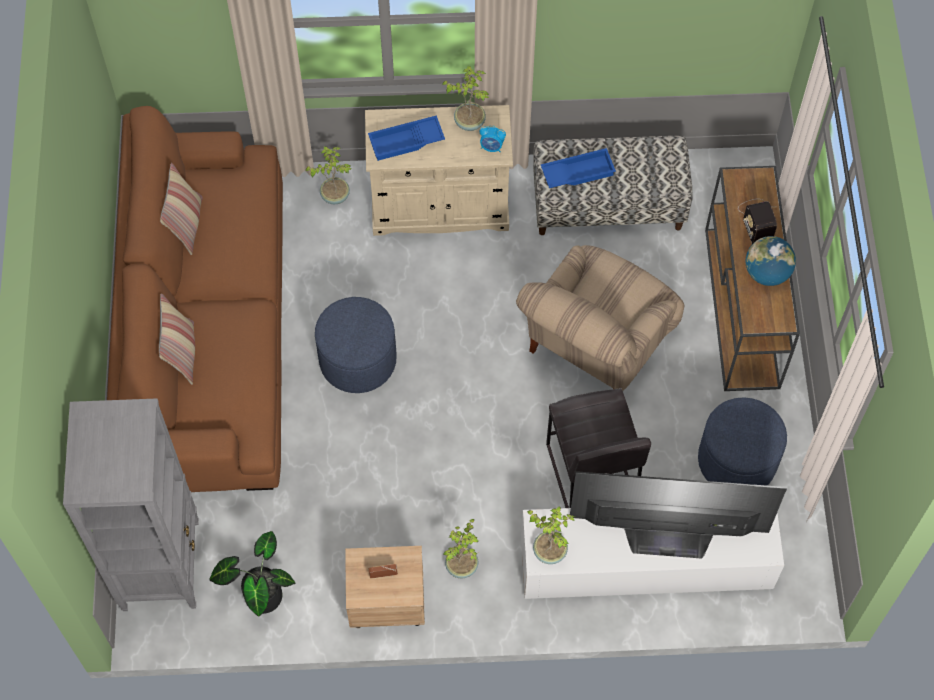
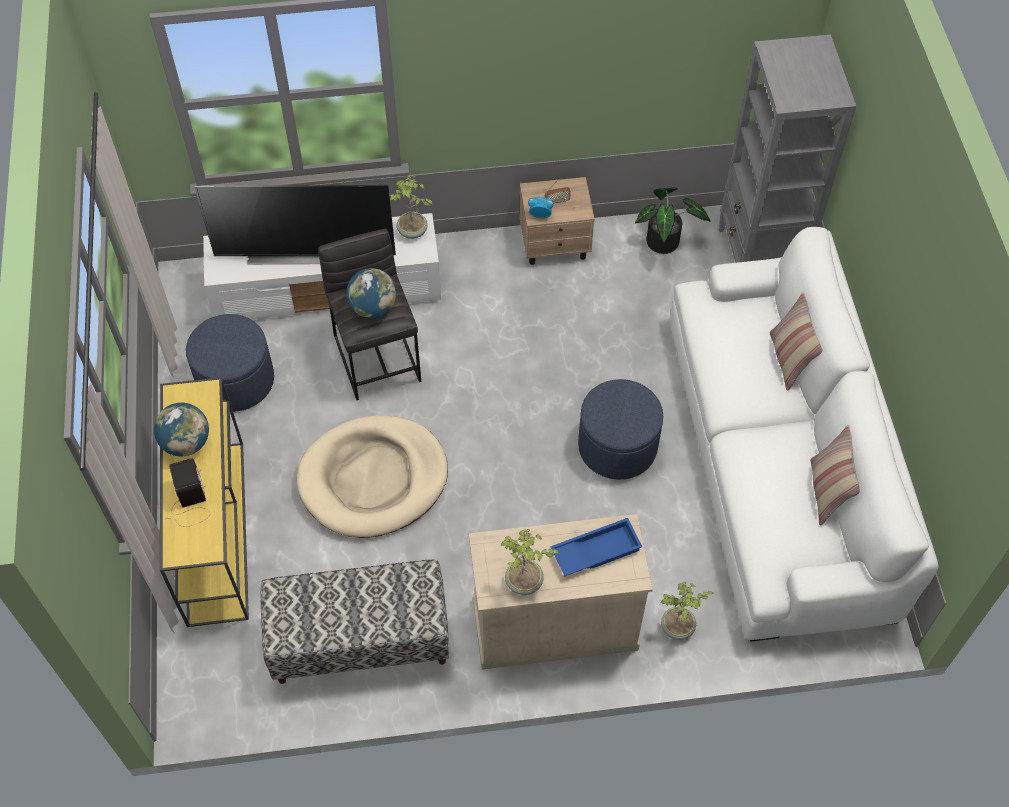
camera: 175 degrees right, 5 degrees down
(208, 330) = (777, 464): brown sofa -> white sofa
(462, 566) = (491, 276): potted plant -> none
(492, 147) = (494, 552): alarm clock -> alarm clock (540, 215)
(578, 172) = (394, 597): blue tray -> none
(594, 421) = (373, 307): none -> globe
(595, 345) = (373, 479): beige armchair -> beige dog bed
(742, 309) = (215, 530): brown console table -> yellow console table

